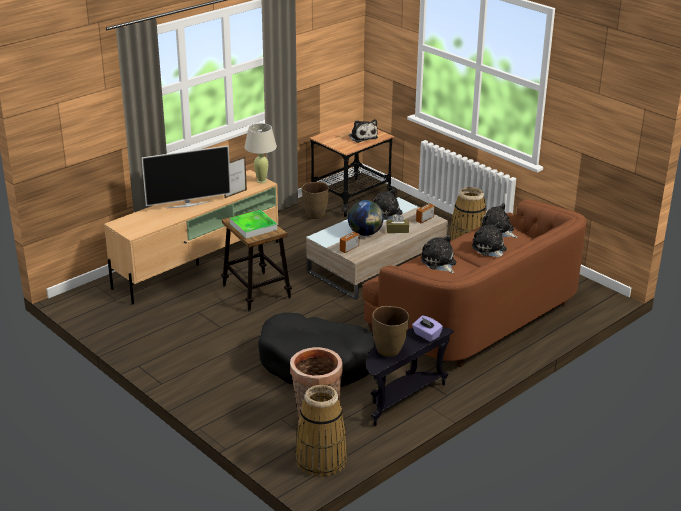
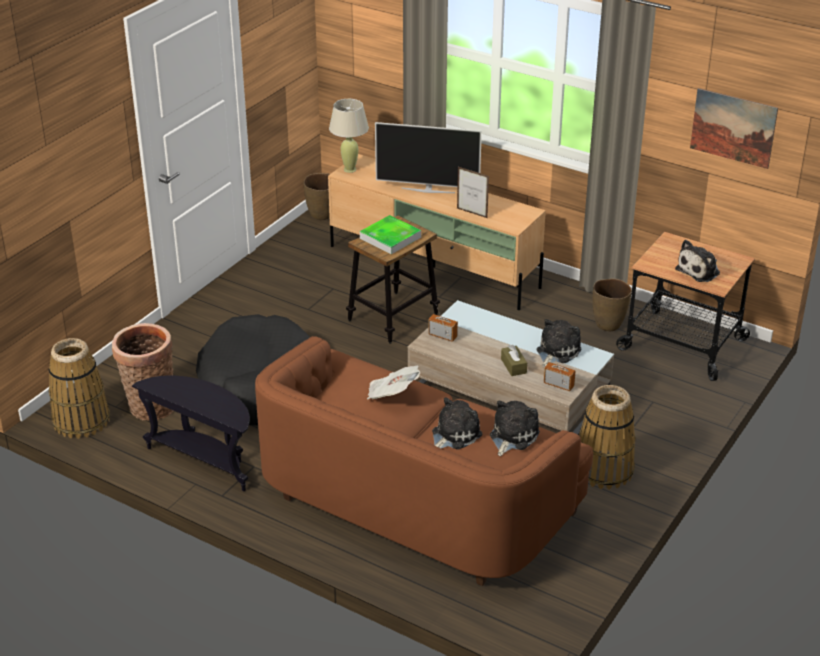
camera: 75 degrees right, 5 degrees up
(188, 204) = (428, 190): television -> television turned 45 degrees counterclockwise
(261, 180) = (519, 223): beige table lamp -> beige table lamp (350, 169)
(330, 45) = (733, 128): none -> picture
(365, 233) = (490, 342): globe -> none
(389, 350) = (184, 388): brown vase -> brown vase (322, 215)
(426, 335) = (224, 411): purple tissue box -> none
(439, 262) = (392, 394): plush toy -> newspaper

